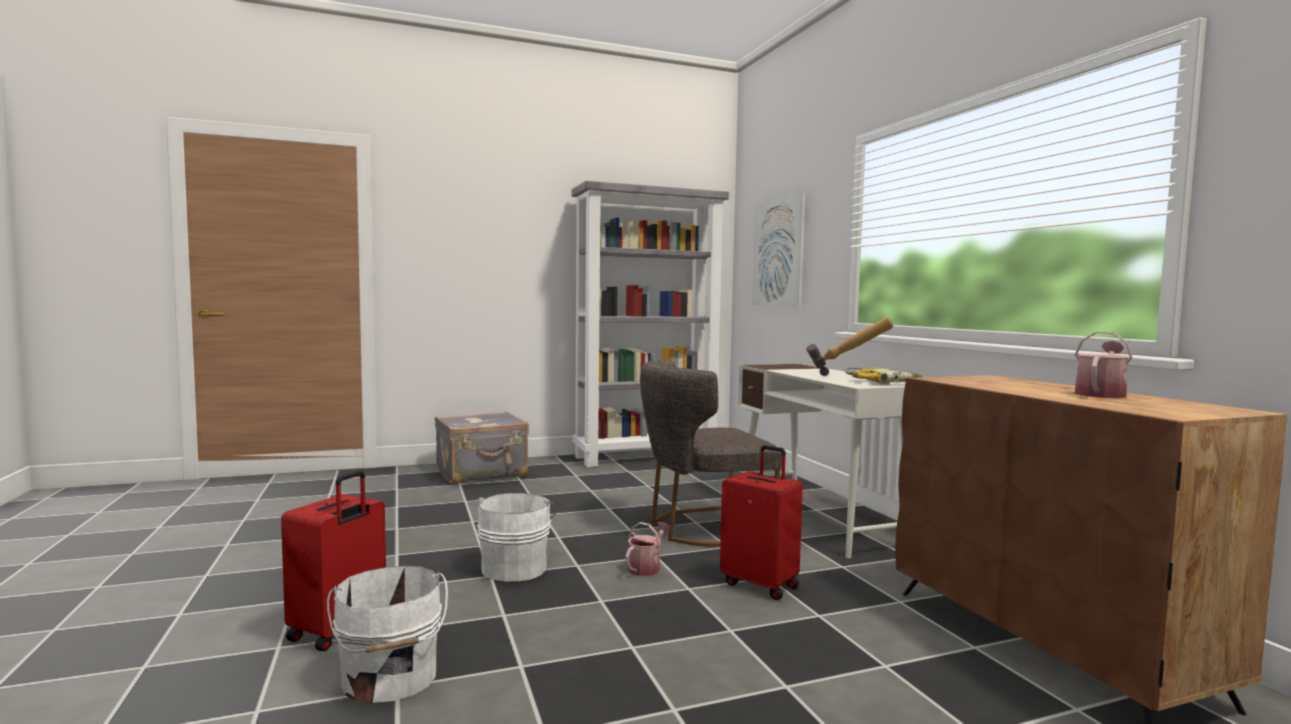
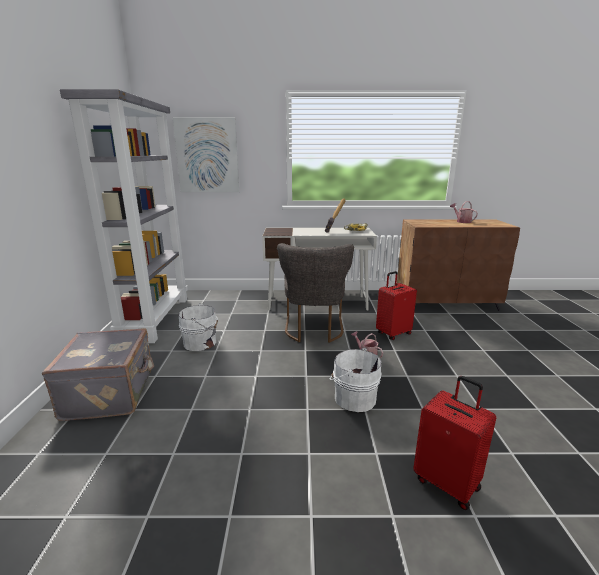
camera: 70 degrees left, 15 degrees up
(389, 679) = (504, 456): white bucket -> white bucket (201, 343)

